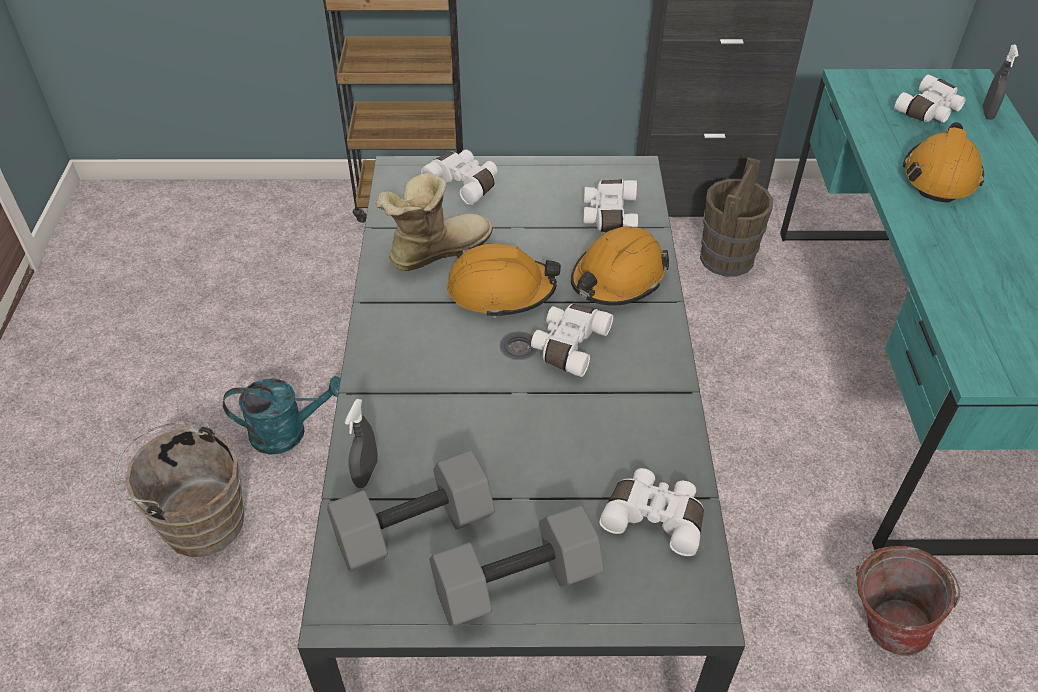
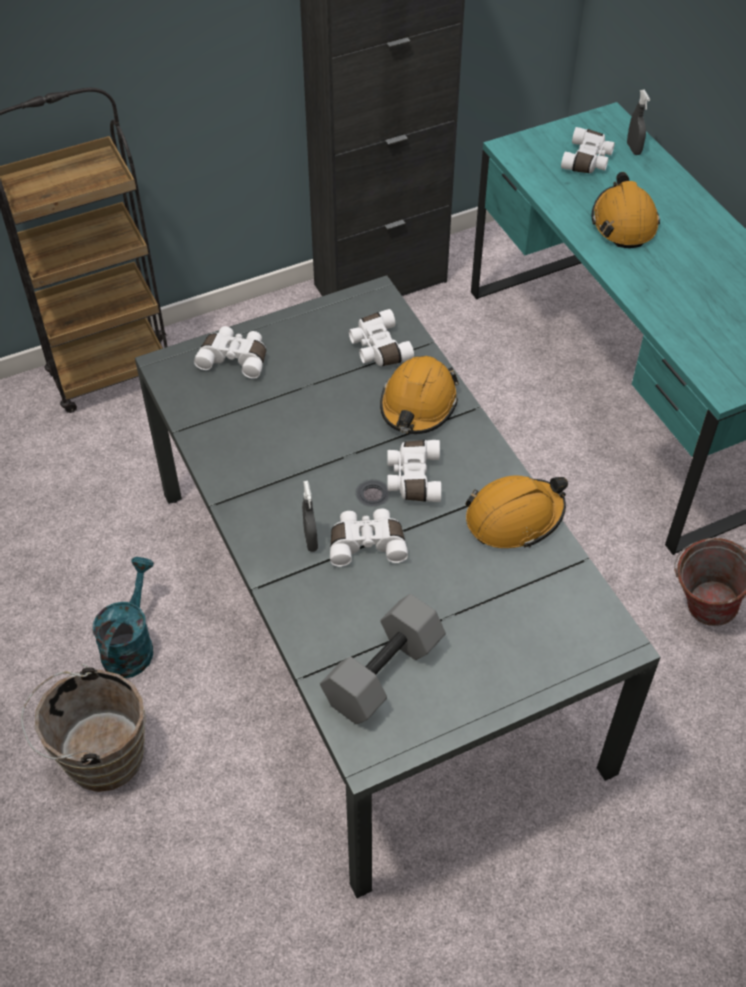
camera: 25 degrees left, 5 degrees up
(288, 432) = (131, 644): turquoise watering can -> turquoise watering can turned 45 degrees counterclockwise
(366, 473) = (318, 645): grey spray bottle -> grey spray bottle (310, 540)
(435, 250) = (250, 432): boot -> none
(501, 291) = (329, 450): orange hard hat -> orange hard hat (514, 517)
(515, 585) = (483, 682): grey dumbbell -> none
(655, 517) = (553, 590): white binoculars -> white binoculars (367, 543)
(727, 258) = (436, 332): brown bucket -> none

